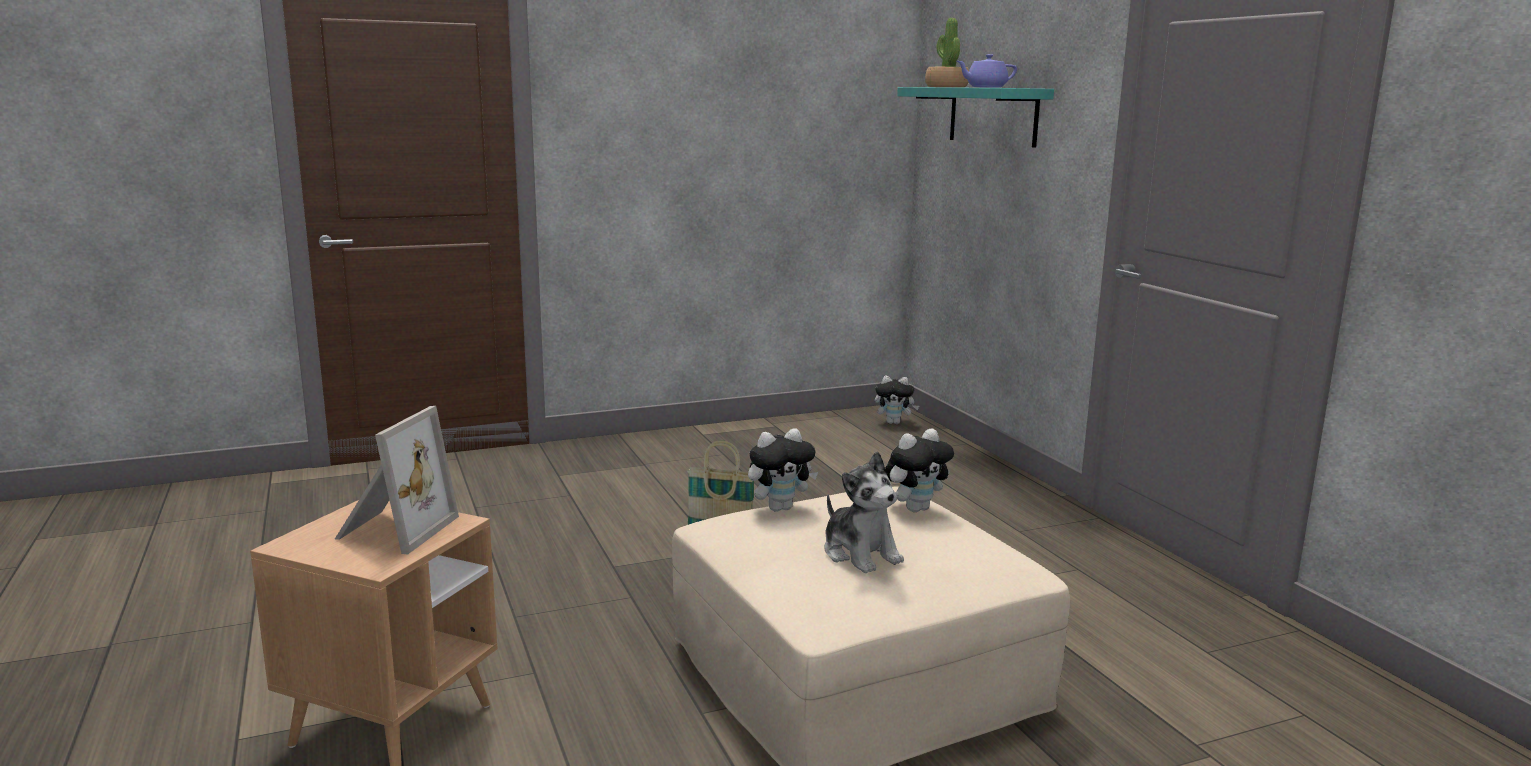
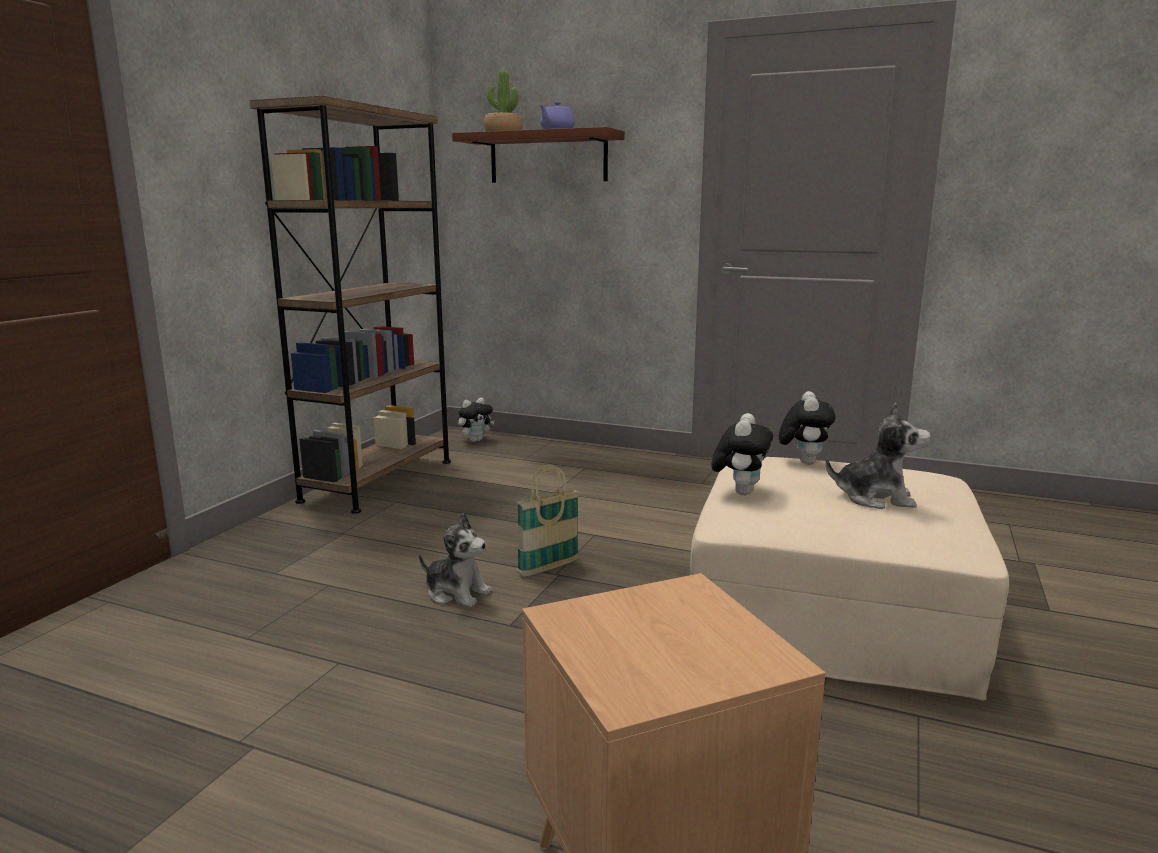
camera: 45 degrees left, 0 degrees up
(393, 529) = (666, 624): picture frame -> none
(626, 532) = (456, 593): none -> plush toy
(745, 433) = (378, 480): none -> brown bookcase
(993, 116) = (548, 158): turquoise shelf -> brown shelf

